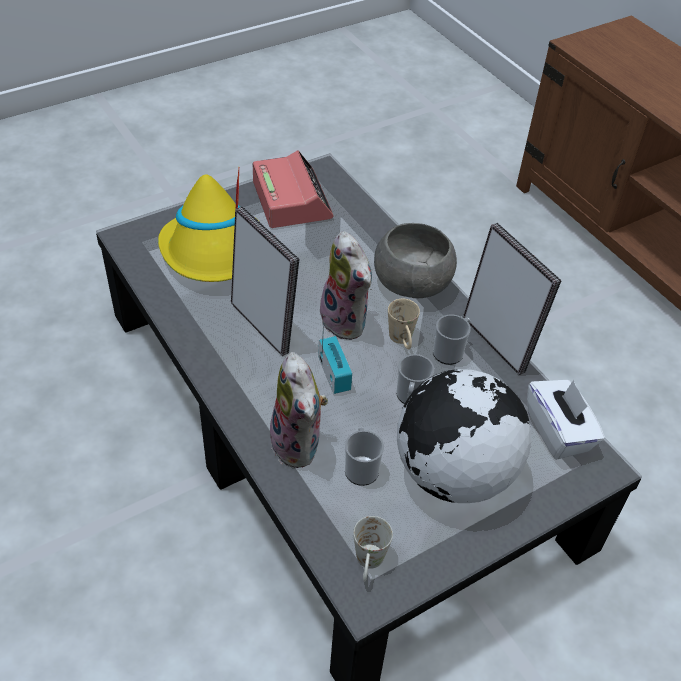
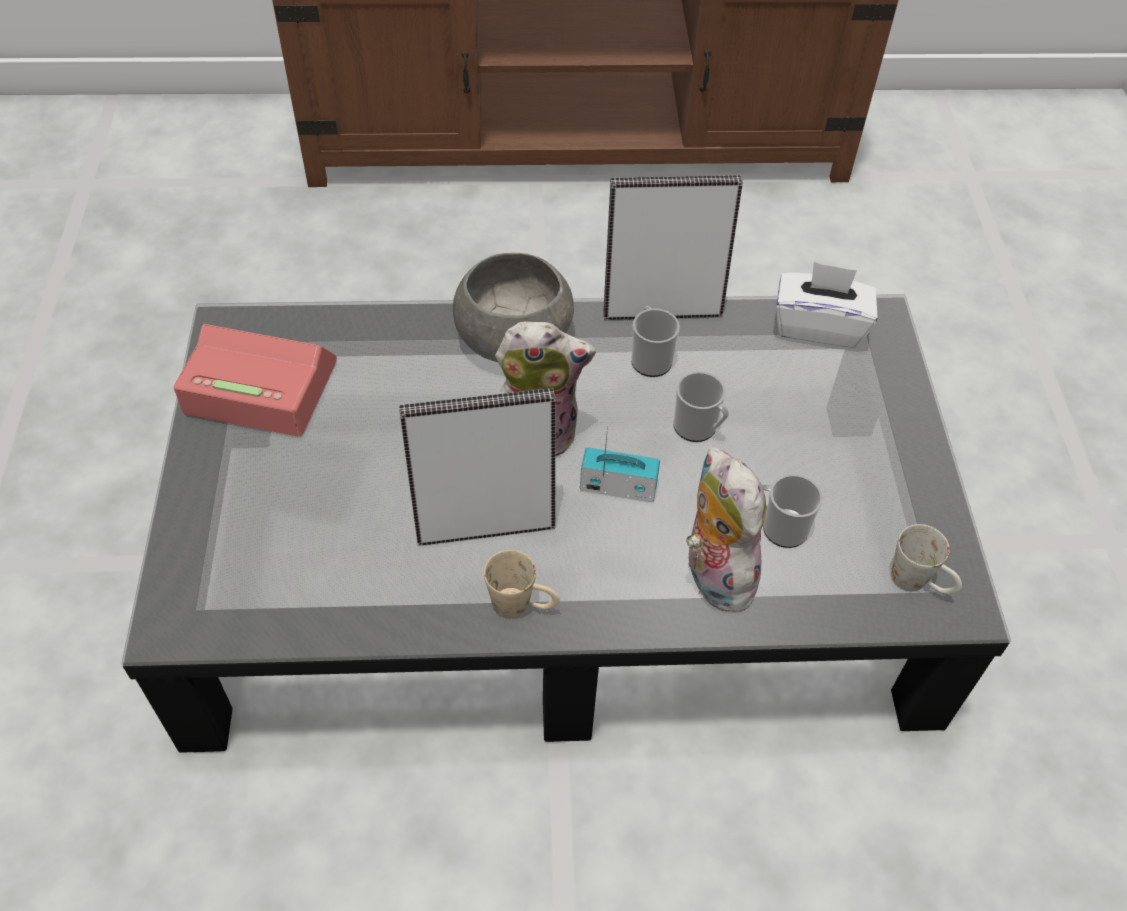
camera: 60 degrees left, 5 degrees up
(214, 251) = (297, 523): yellow hat -> none
(299, 444) = (713, 574): plush toy -> plush toy turned 120 degrees counterclockwise
(402, 341) = (606, 394): beige mug -> beige mug (523, 605)
(453, 473) = (830, 444): globe -> none

